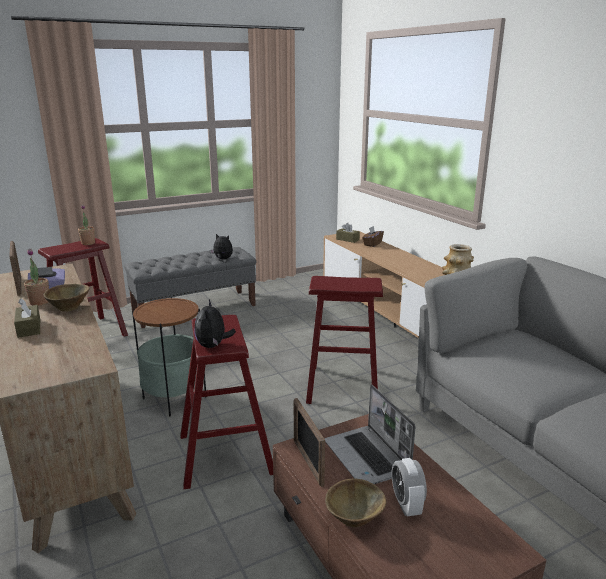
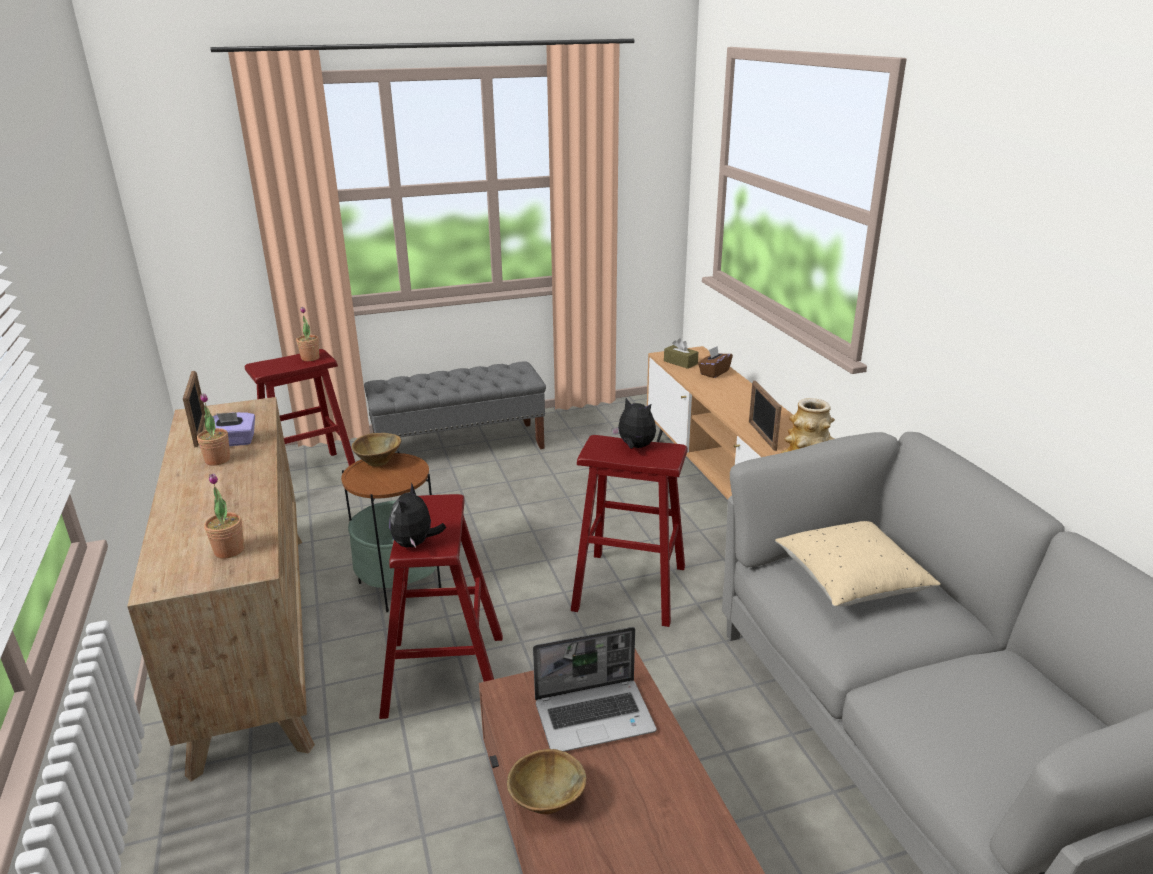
camera: 10 degrees right, 5 degrees up
(29, 328) = (194, 501): brown tissue box -> none
(69, 308) = (250, 472): brown bowl -> brown bowl (378, 462)
(70, 357) = (229, 550): none -> potted plant
(222, 259) = (497, 383): plush toy -> plush toy (635, 447)
(308, 462) = (515, 714): picture frame -> picture frame (762, 436)
(367, 457) = (595, 716): laptop -> laptop turned 90 degrees counterclockwise
(406, 505) = (621, 791): alarm clock -> none
(514, 355) = (850, 582): none -> beige pillow

